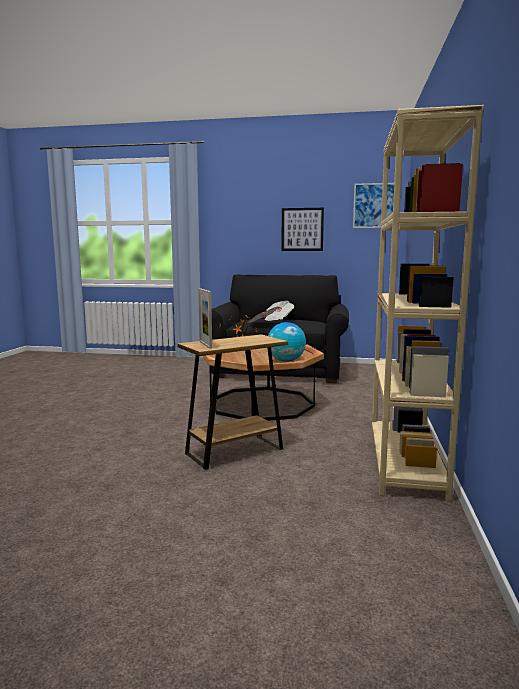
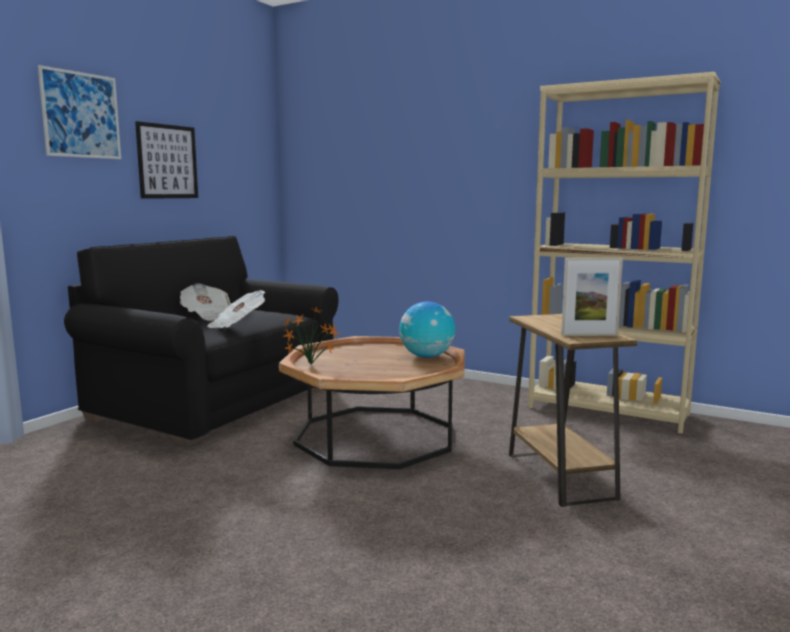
camera: 70 degrees left, 0 degrees up
(375, 205) = (249, 132): picture -> picture (81, 115)

